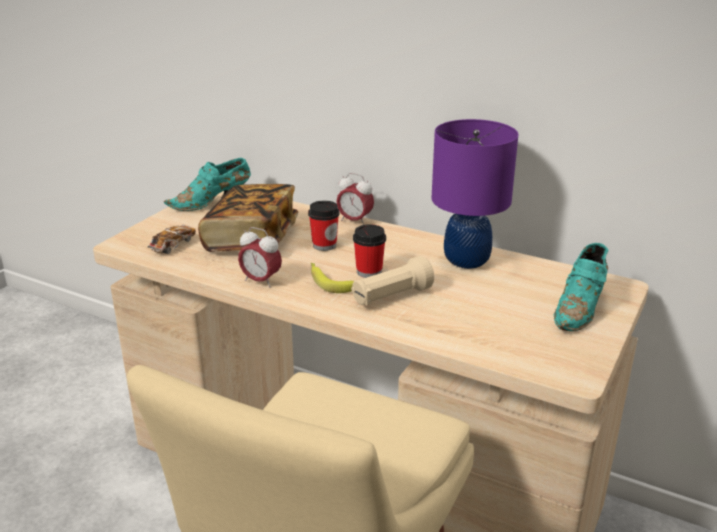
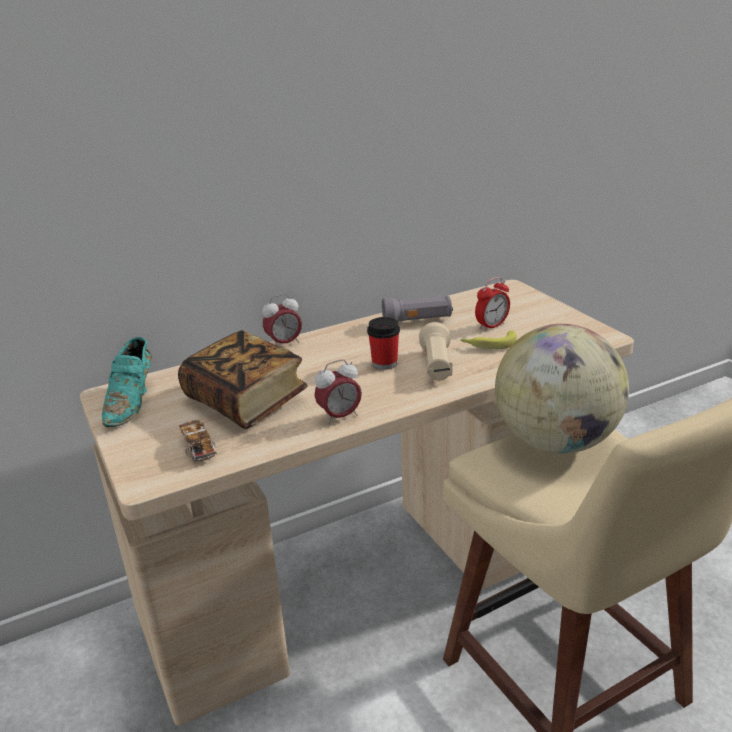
camera: 55 degrees left, 0 degrees up
(324, 245) = (310, 369): cup -> none
(329, 282) = (380, 385): banana -> banana (488, 344)
(376, 420) = (556, 442): none -> globe
(468, 262) = (417, 322): purple table lamp -> grey flashlight
(511, 301) = (491, 326): none -> alarm clock
(580, 309) = (525, 308): turquoise shoe -> none

